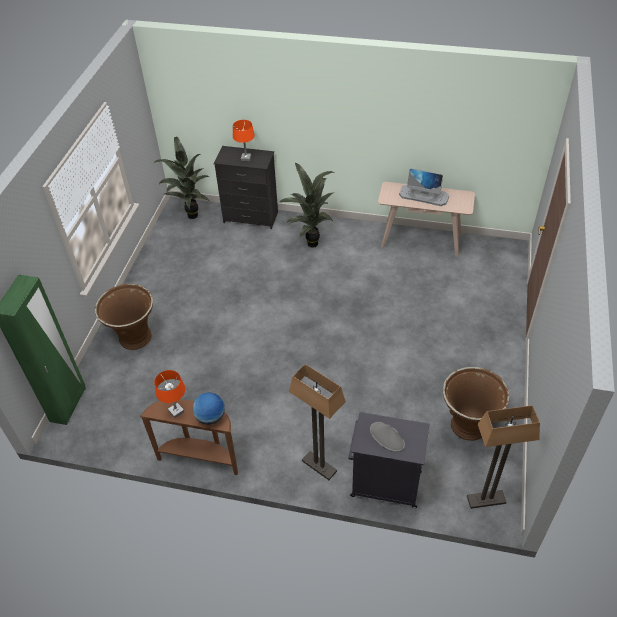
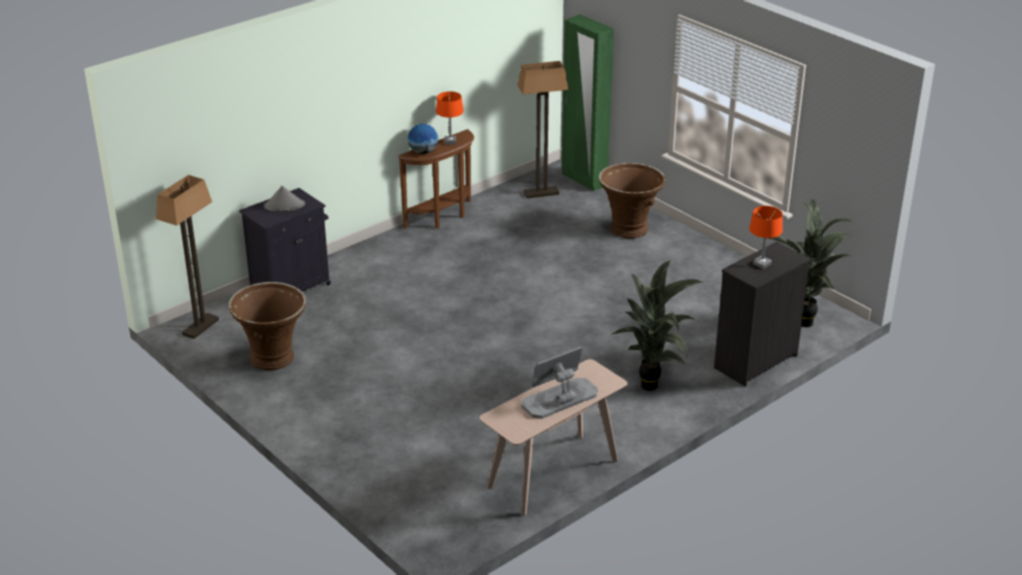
camera: 125 degrees right, 15 degrees down
(319, 466) = (354, 265): floor lamp -> floor lamp (541, 193)

